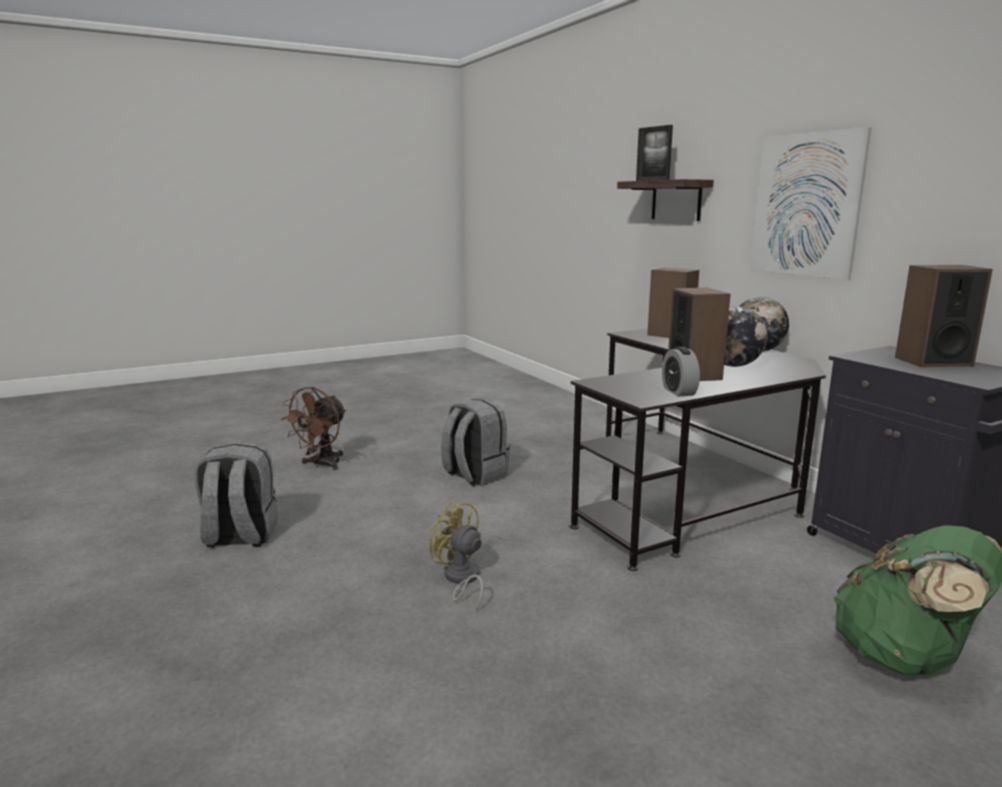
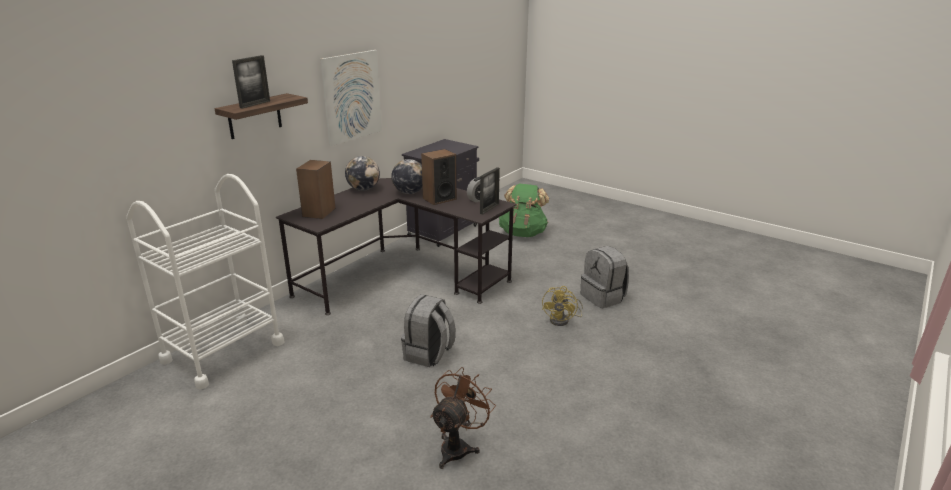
camera: 115 degrees left, 10 degrees up
(240, 537) = (603, 418): grey backpack -> grey backpack (603, 297)
(321, 465) = (458, 446): brown fan -> brown fan turned 60 degrees counterclockwise
(565, 408) = (223, 352): none -> white cart
(626, 391) = (489, 209): none -> picture frame
(932, 361) = (435, 149): speaker -> none

